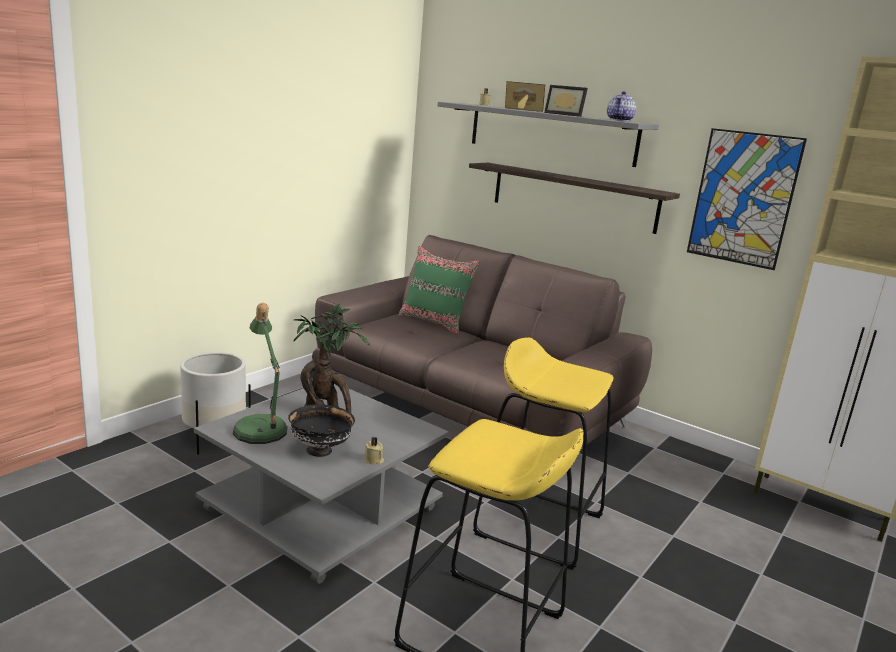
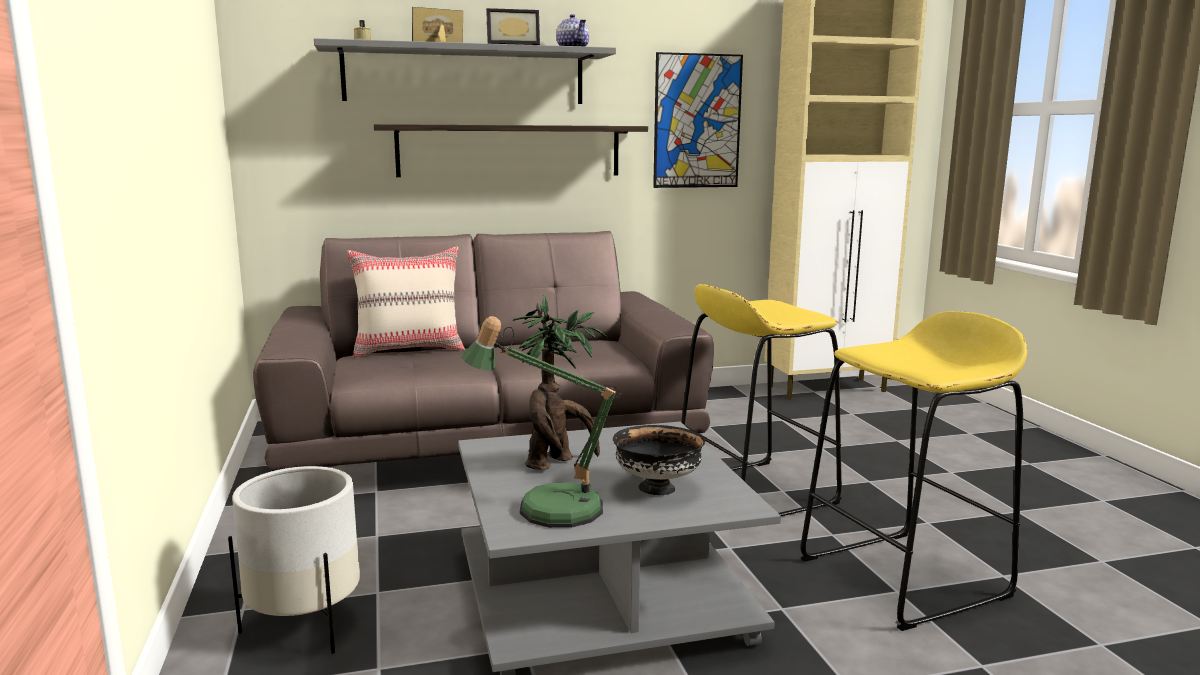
camera: 50 degrees left, 5 degrees down
(373, 460) = (712, 468): beige candle -> none
(434, 322) = (409, 349): green pillow -> beige pillow

